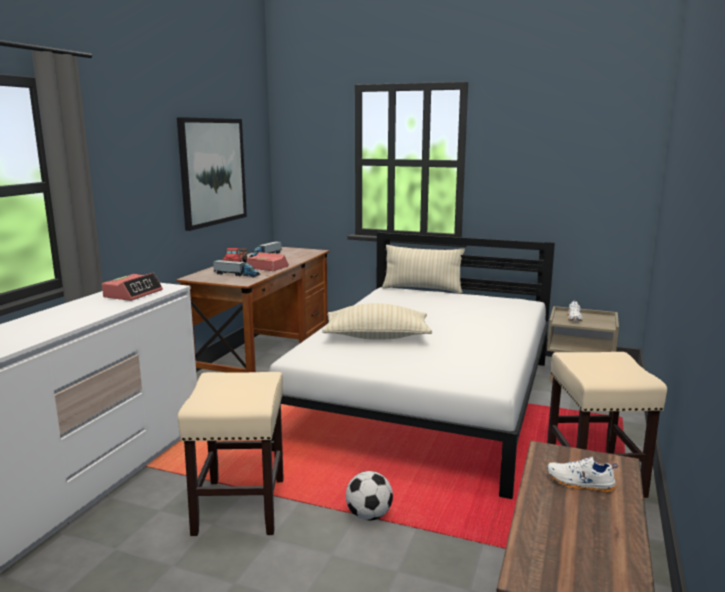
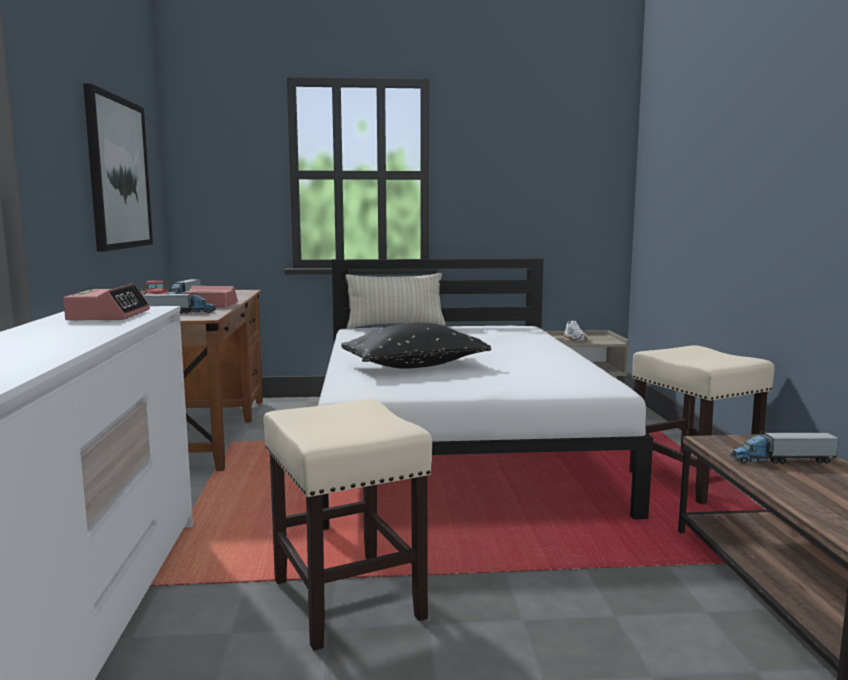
camera: 25 degrees left, 5 degrees down
(369, 516) = (520, 569): football -> none
(377, 337) = (415, 366): beige pillow -> black pillow
(580, 484) = (782, 460): white shoe -> toy truck

